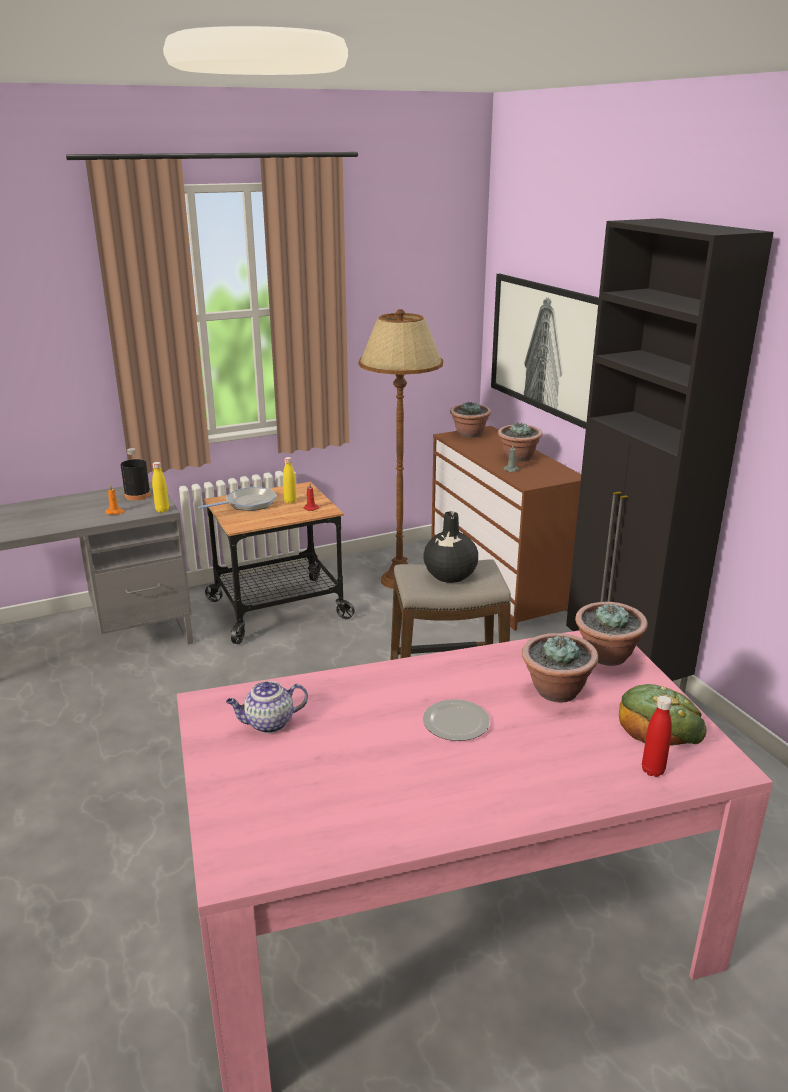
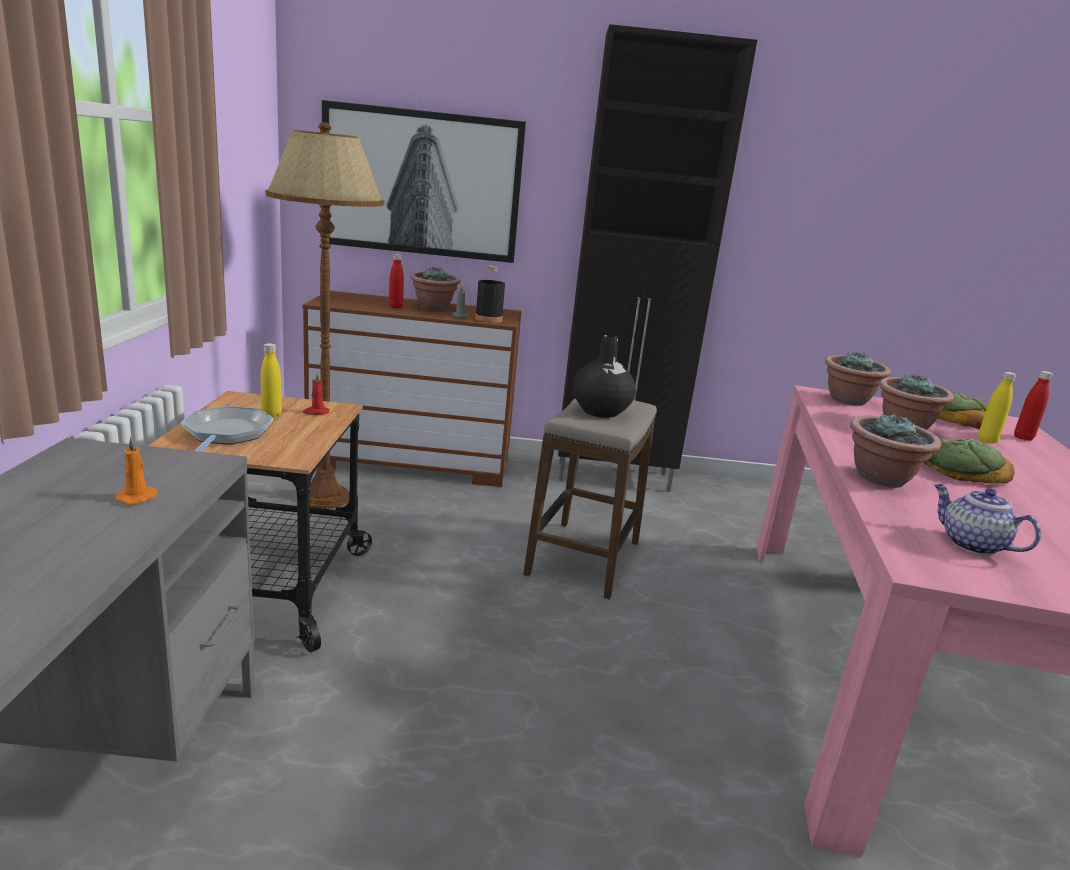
camera: 65 degrees left, 5 degrees down
(137, 495) = (97, 465): black bottle -> black bottle (488, 319)
(162, 510) = (214, 464): yellow bottle -> yellow bottle (987, 440)
(268, 723) = (970, 544): teapot -> teapot turned 135 degrees clockwise
(455, 722) = (960, 469): plate -> bread
(469, 434) = (337, 299): potted plant -> potted plant (882, 479)
(489, 450) = (395, 307): none -> red bottle

